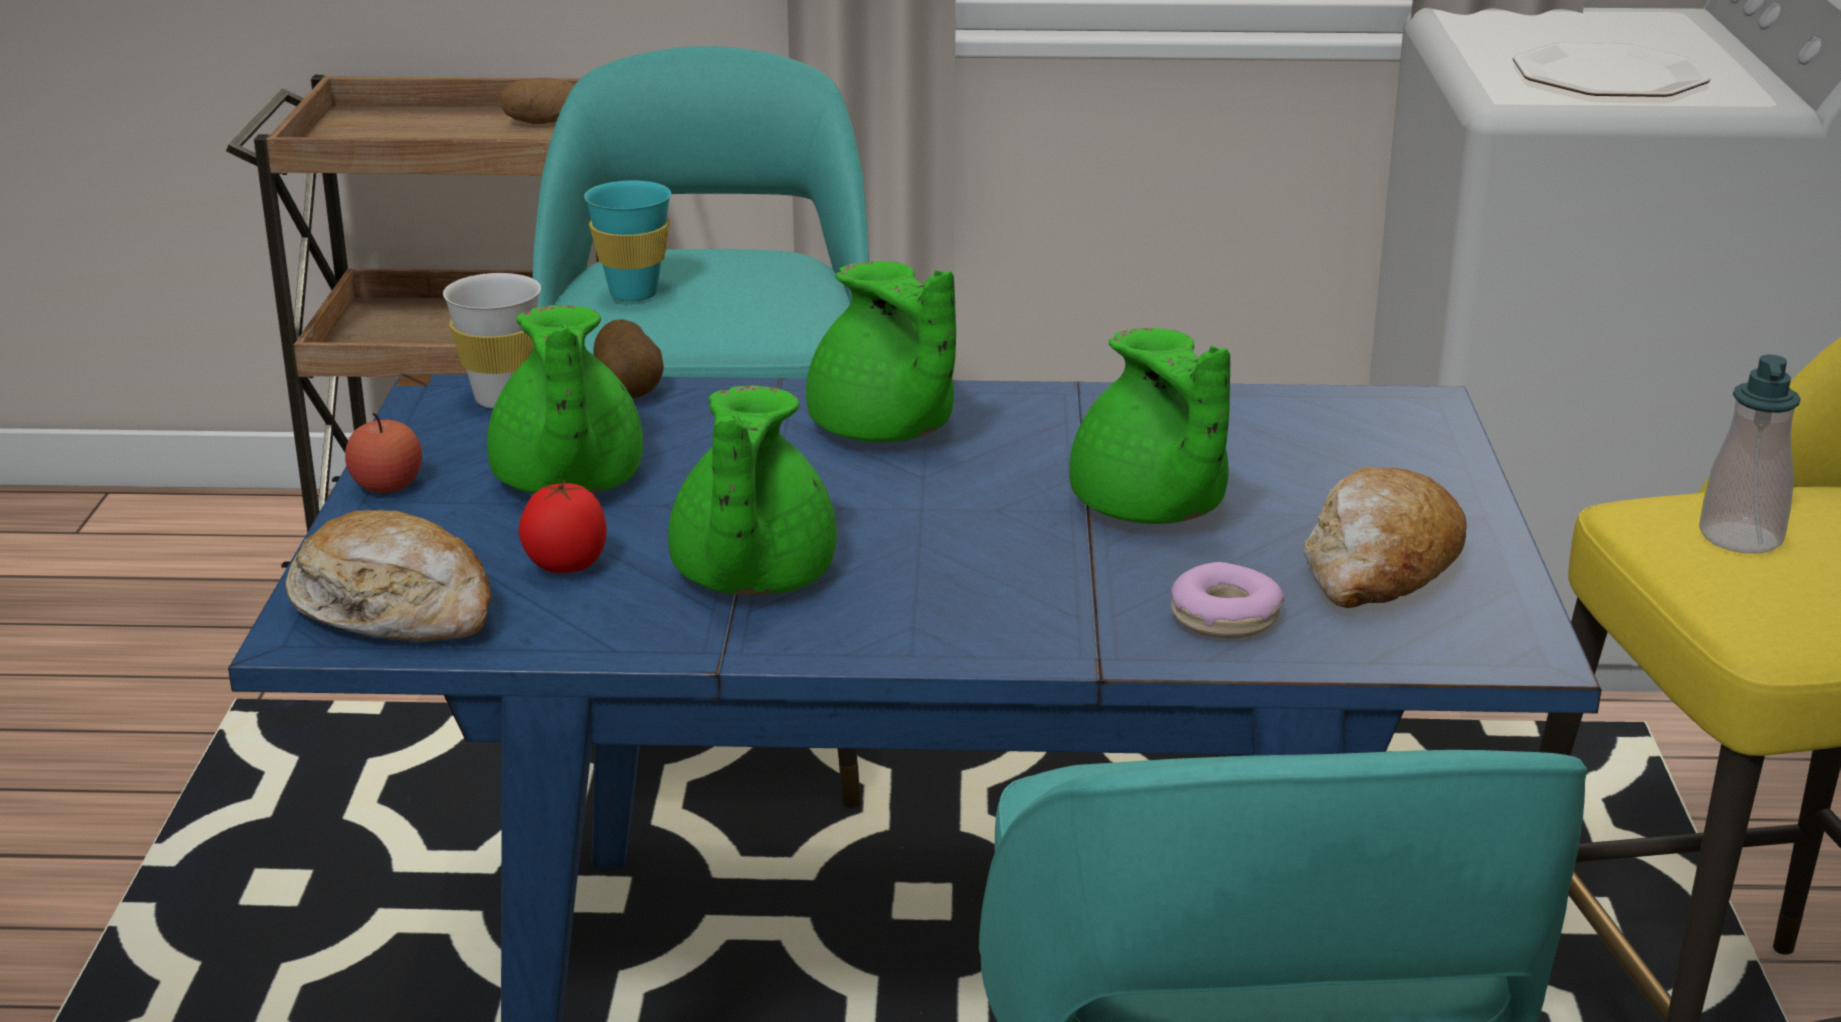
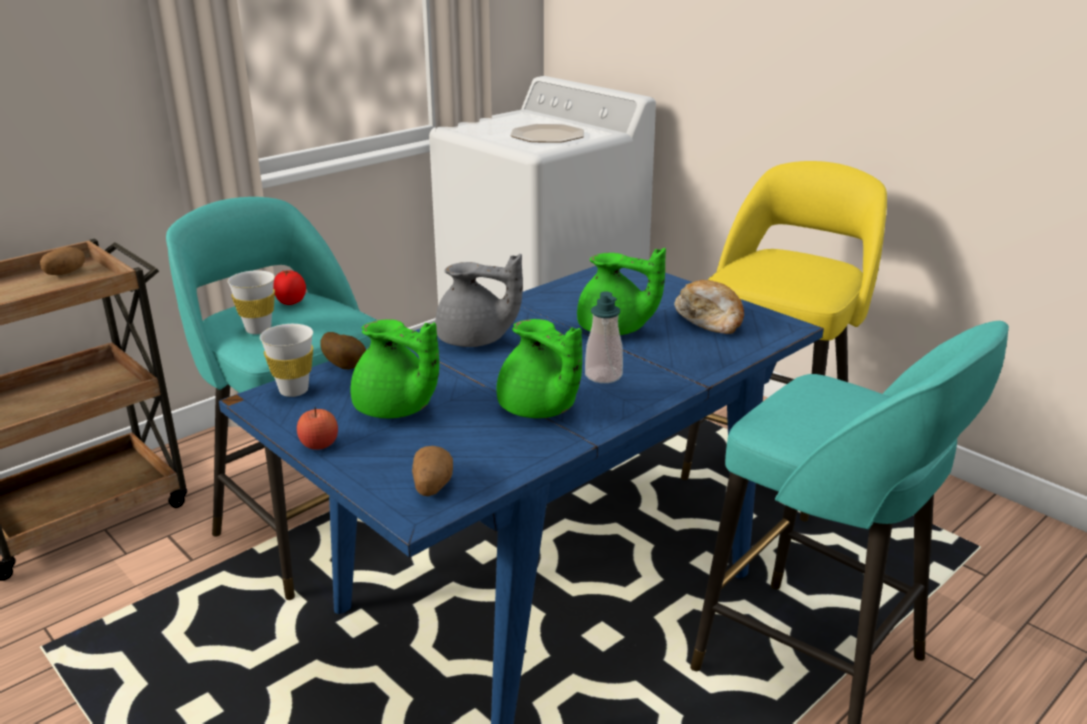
camera: 45 degrees left, 0 degrees up
(395, 609) = (432, 486): bread -> potato
(565, 568) = (464, 438): tomato -> tomato (291, 303)
(633, 294) = (258, 329): turquoise cup -> white cup
(884, 431) = (475, 340): green teapot -> grey teapot
(1225, 617) = (702, 352): donut -> none
(1740, 537) = (770, 273): soap dispenser -> soap dispenser (603, 375)

